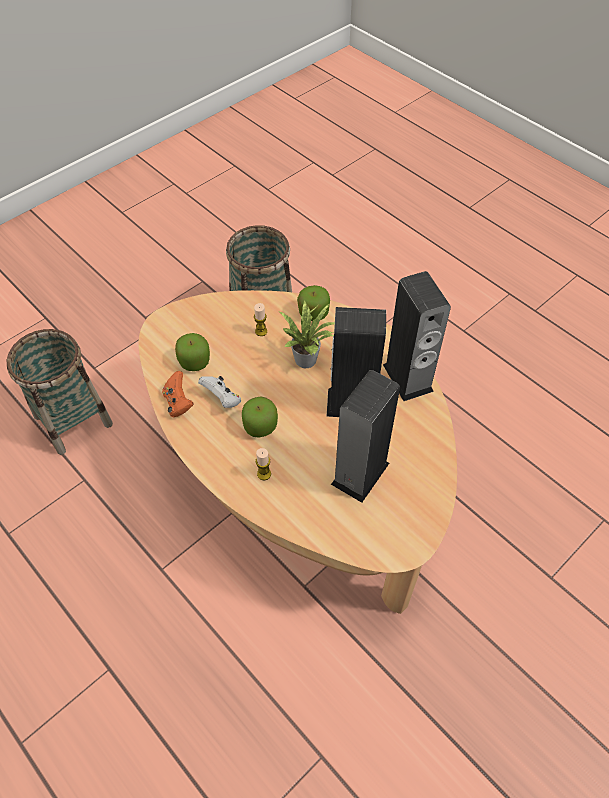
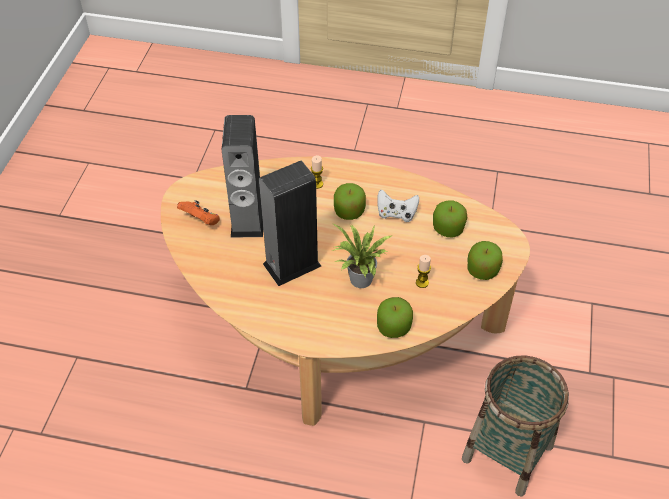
camera: 145 degrees right, 5 degrees down
(73, 420) = (551, 255): basket -> none
(178, 403) = (425, 194): orange game controller -> orange game controller (201, 221)
(206, 315) = (482, 270): none -> apple
(407, 377) = (260, 312): speaker -> none

